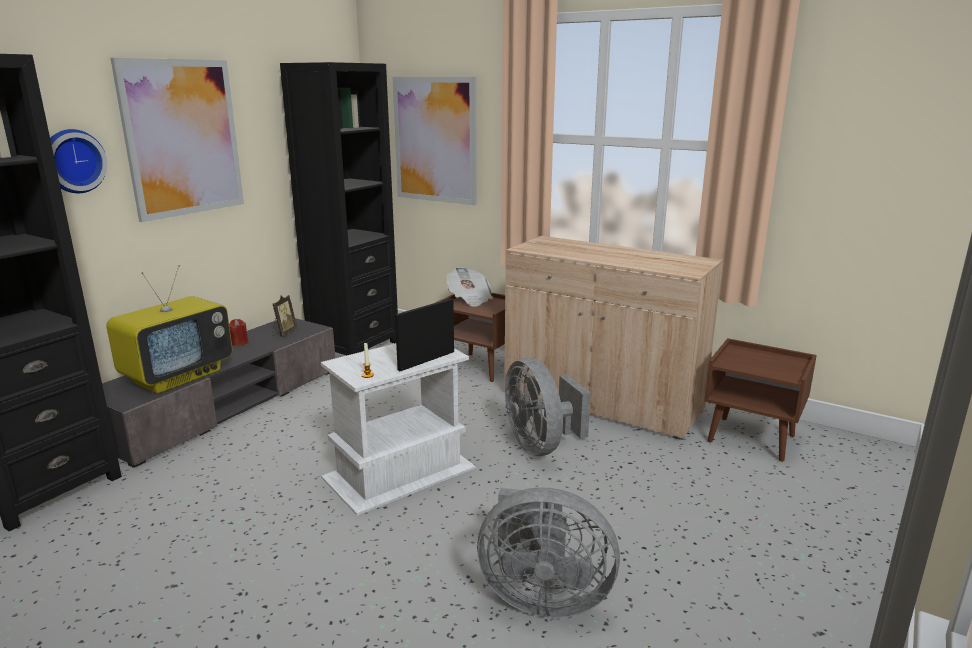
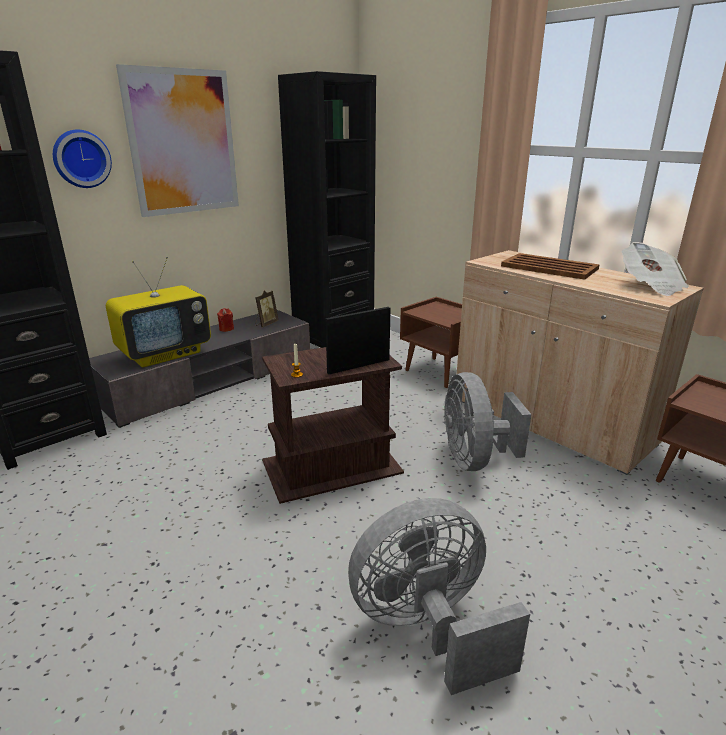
camera: 15 degrees right, 5 degrees up
(398, 473) = (330, 467): white side table -> brown side table
(435, 140) = (419, 152): picture -> none
(469, 299) = (435, 307): newspaper -> newspaper (650, 286)
(542, 596) = (428, 628): grey fan -> grey fan turned 135 degrees clockwise
(585, 250) = (548, 267): none -> brown tray

